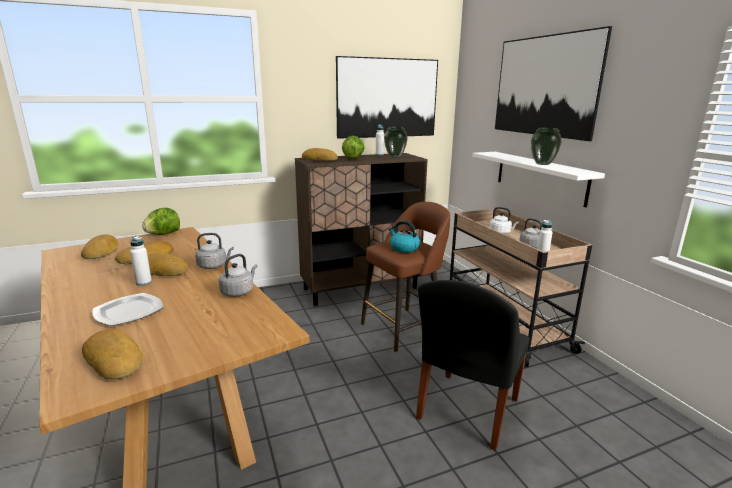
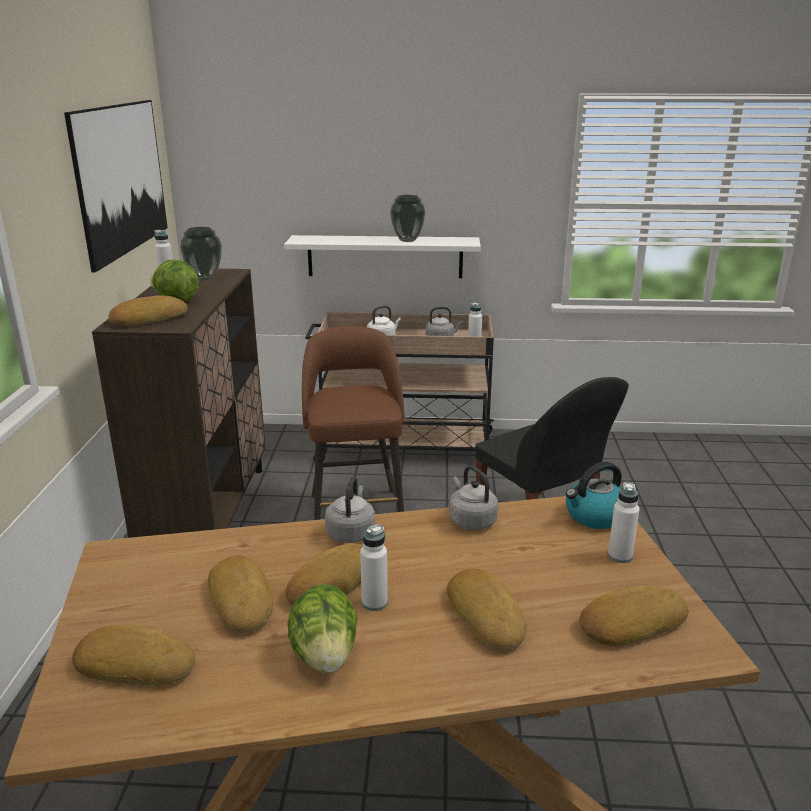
camera: 65 degrees left, 5 degrees up
(129, 311) = (487, 614): plate -> bread
(163, 234) = (101, 579): lettuce -> lettuce (325, 655)
(205, 347) = (620, 556): none -> white bottle
(403, 248) = (359, 401): kettle -> kettle (595, 516)
(544, 86) = (369, 142): picture -> none

